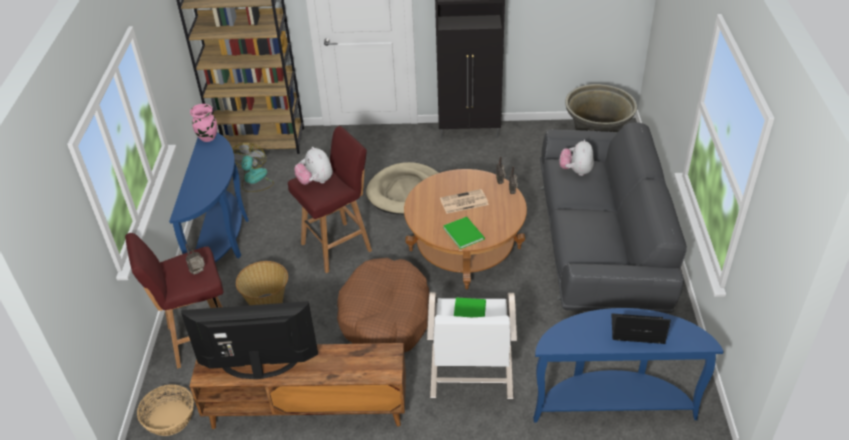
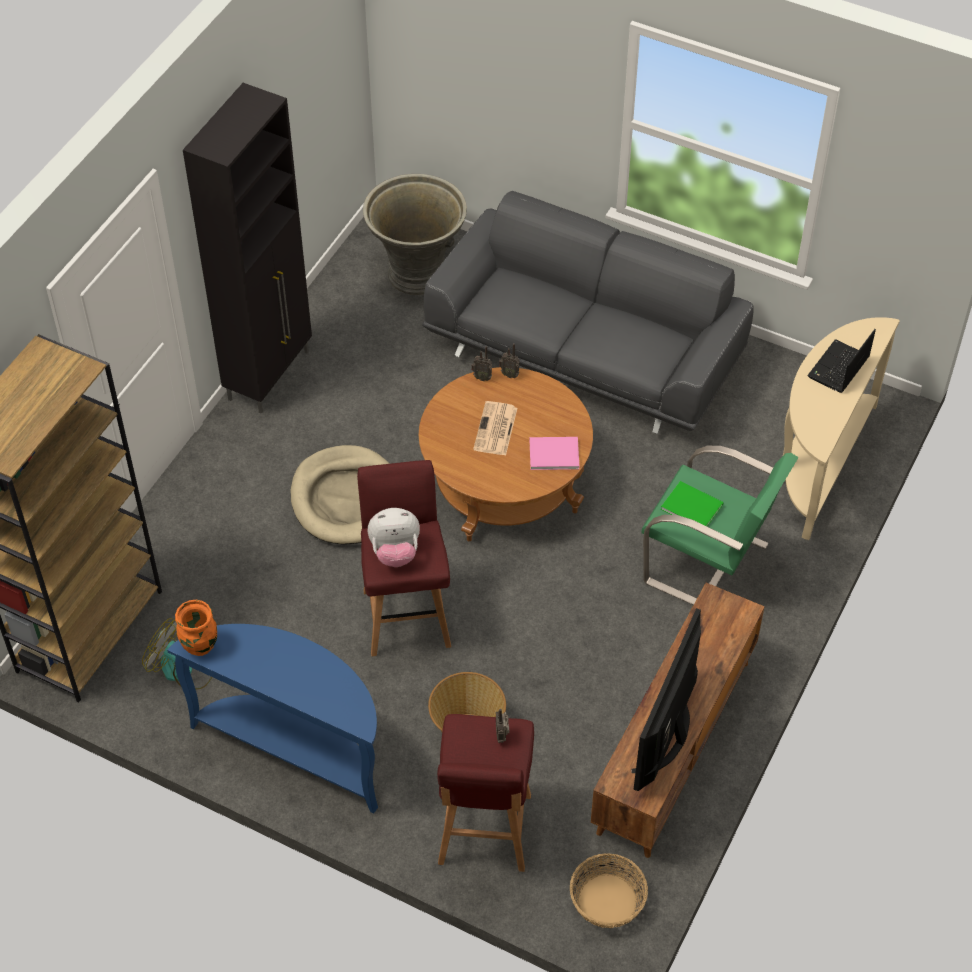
camera: 65 degrees left, 10 degrees up
(208, 138) = (200, 646): pink vase -> orange vase
(385, 317) = (571, 612): brown dog bed -> none
(464, 232) = (552, 453): green book -> pink book
(471, 372) = (707, 564): white armchair -> green armchair
(576, 171) = (512, 299): plush toy -> none
(611, 403) = (818, 463): blue console table -> beige console table

